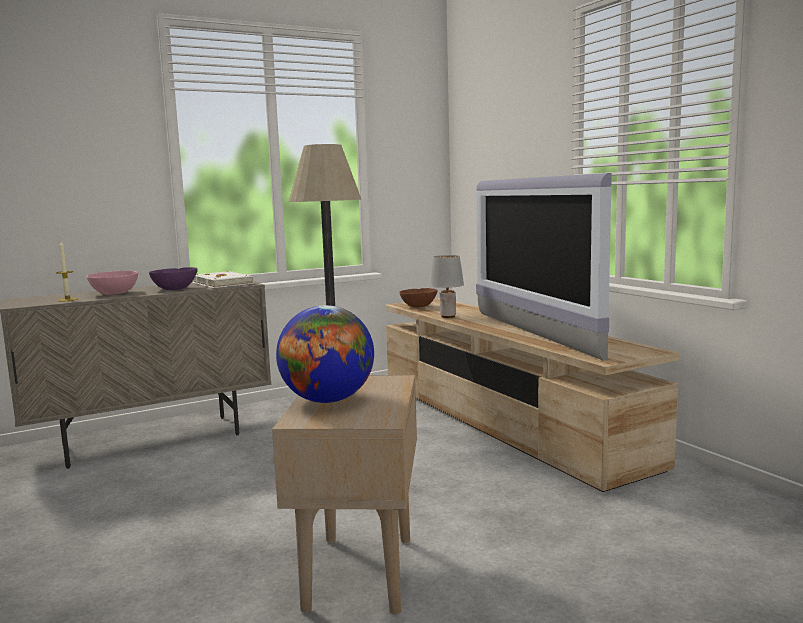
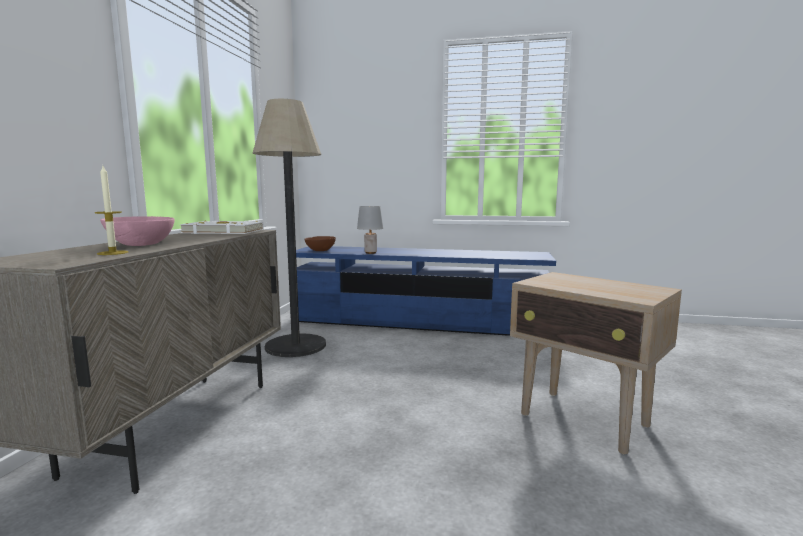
camera: 50 degrees left, 0 degrees up
(175, 289) = (200, 237): purple bowl -> none
(328, 400) = (593, 289): globe -> none
(502, 420) = (418, 321): beige tv stand -> blue tv stand
(530, 333) = (457, 254): television -> none

